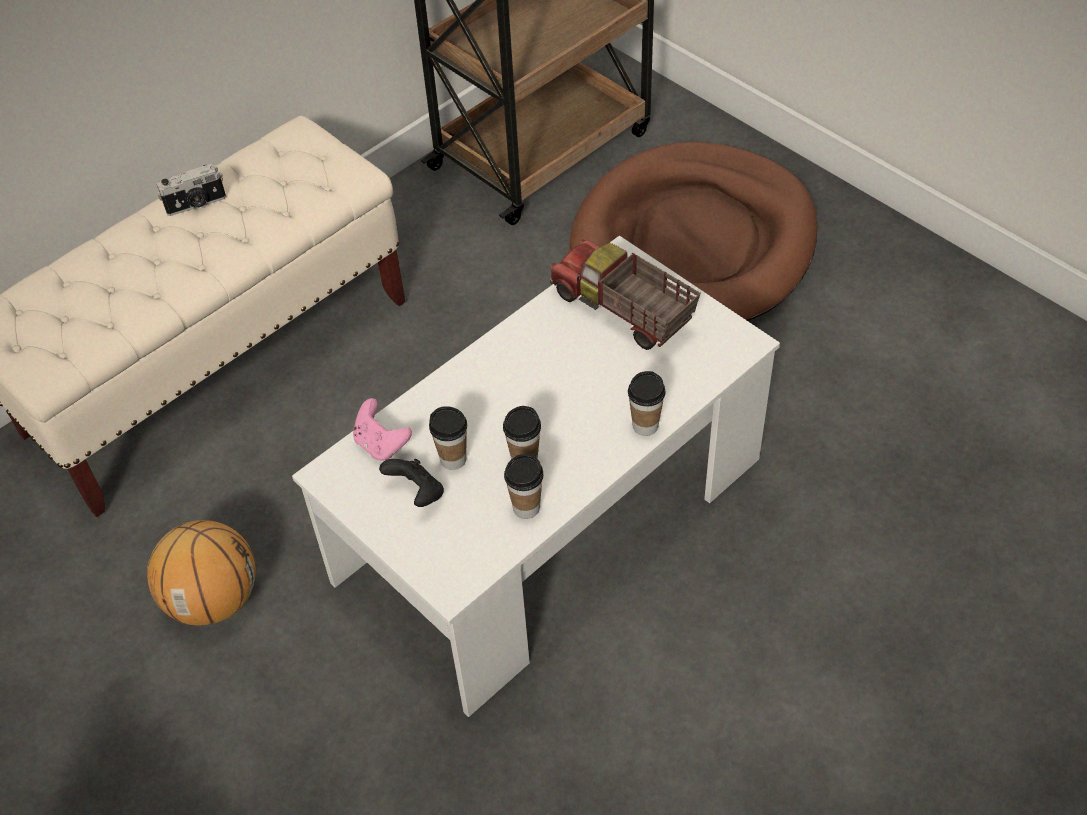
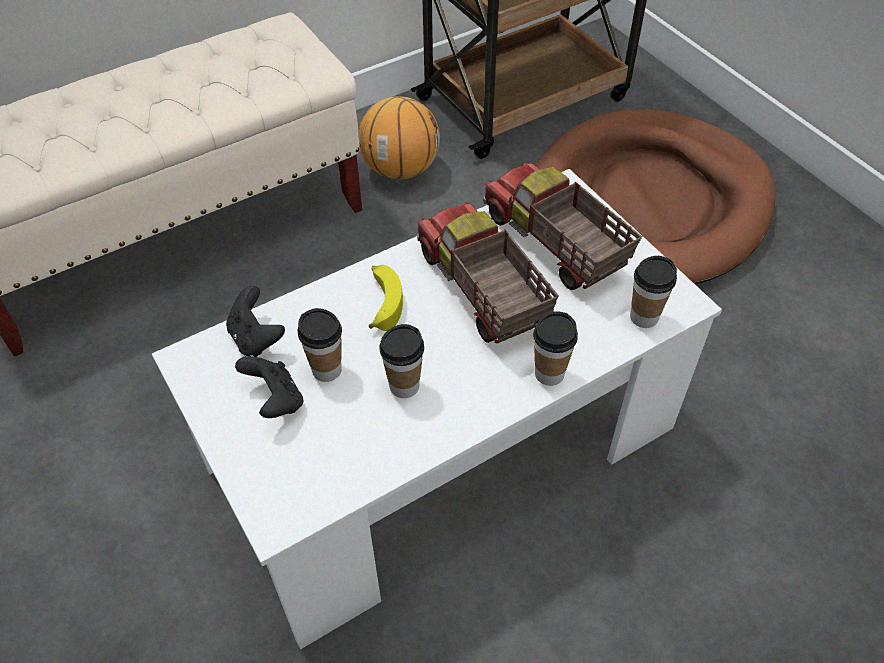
camera: 10 degrees right, 0 degrees up
(196, 204) = (161, 72): camera -> none
(213, 599) = (90, 461): basketball -> basketball (401, 169)
(381, 444) = (256, 338): pink game controller -> black game controller
(484, 391) = (382, 302): none -> banana
(526, 508) = (390, 442): cup -> cup (644, 317)
(568, 366) = (481, 292): none -> toy truck

